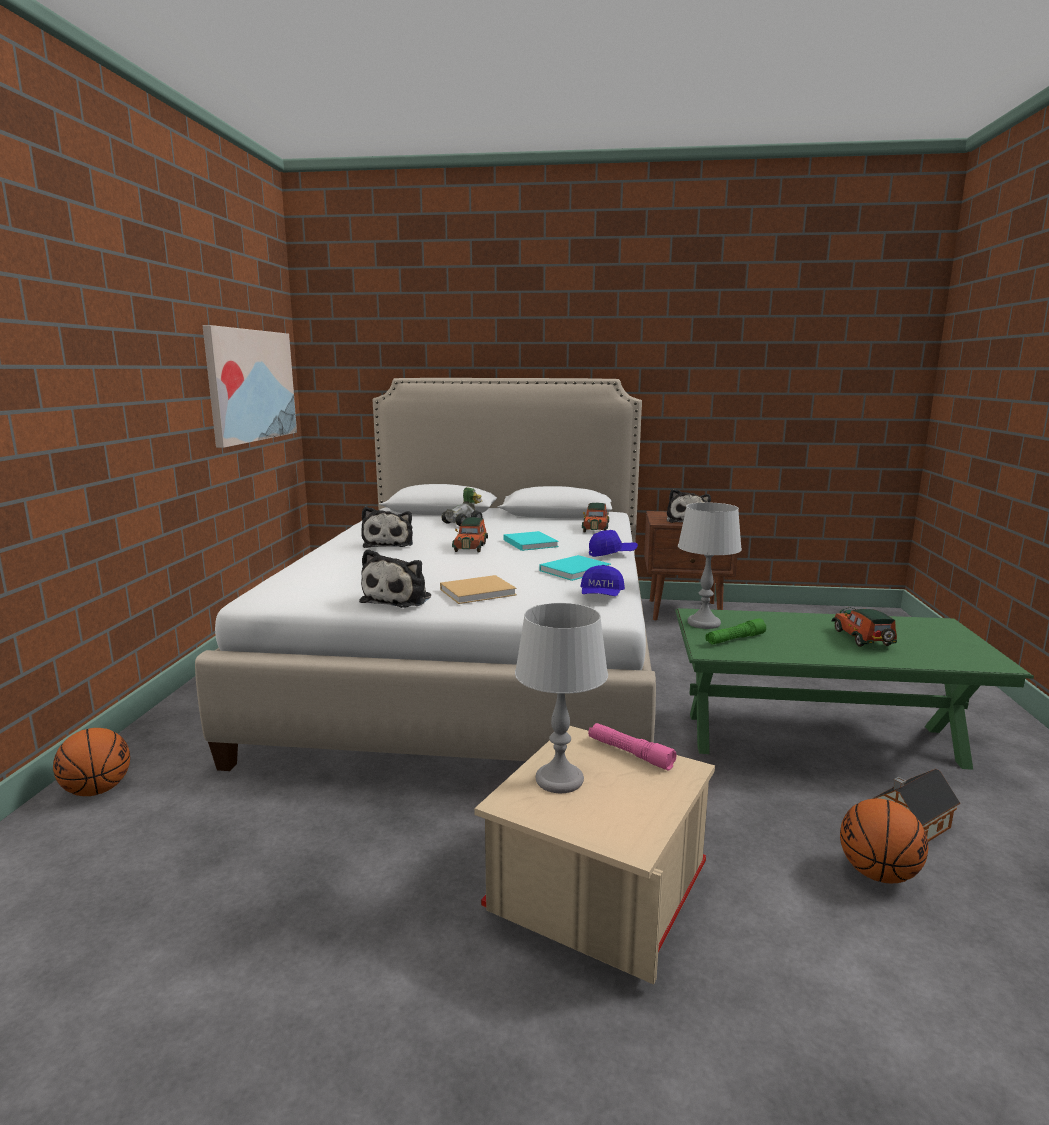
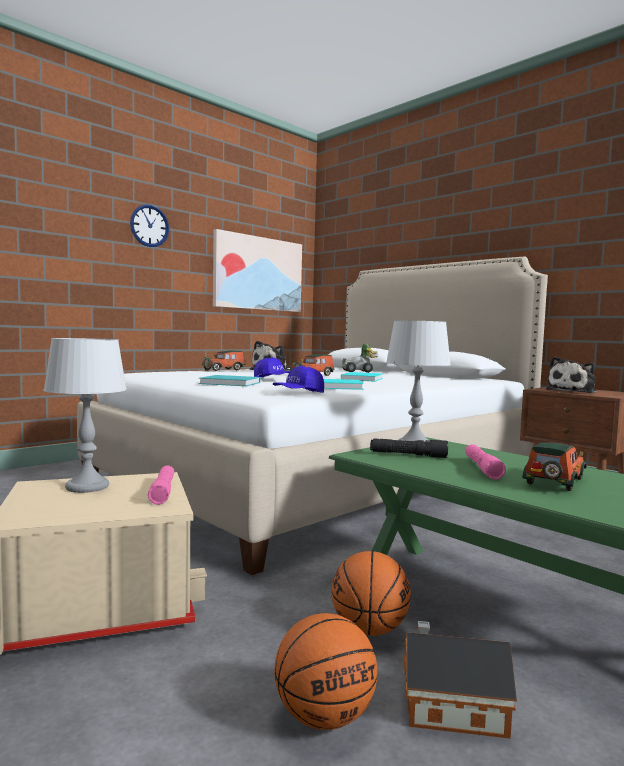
camera: 40 degrees right, 10 degrees down
(97, 790) = (32, 473): basketball -> basketball (369, 629)
(134, 331) = (149, 226): none -> wall clock
(399, 599) = (180, 380): plush toy -> none
(480, 592) = (232, 383): beige book -> turquoise book
(595, 528) = (447, 381): toy car -> toy car (224, 370)
(612, 554) = (401, 387): blue cap -> blue cap (273, 379)
(735, 639) = (408, 455): green flashlight -> black flashlight
(804, 638) = (482, 468): none -> pink flashlight

